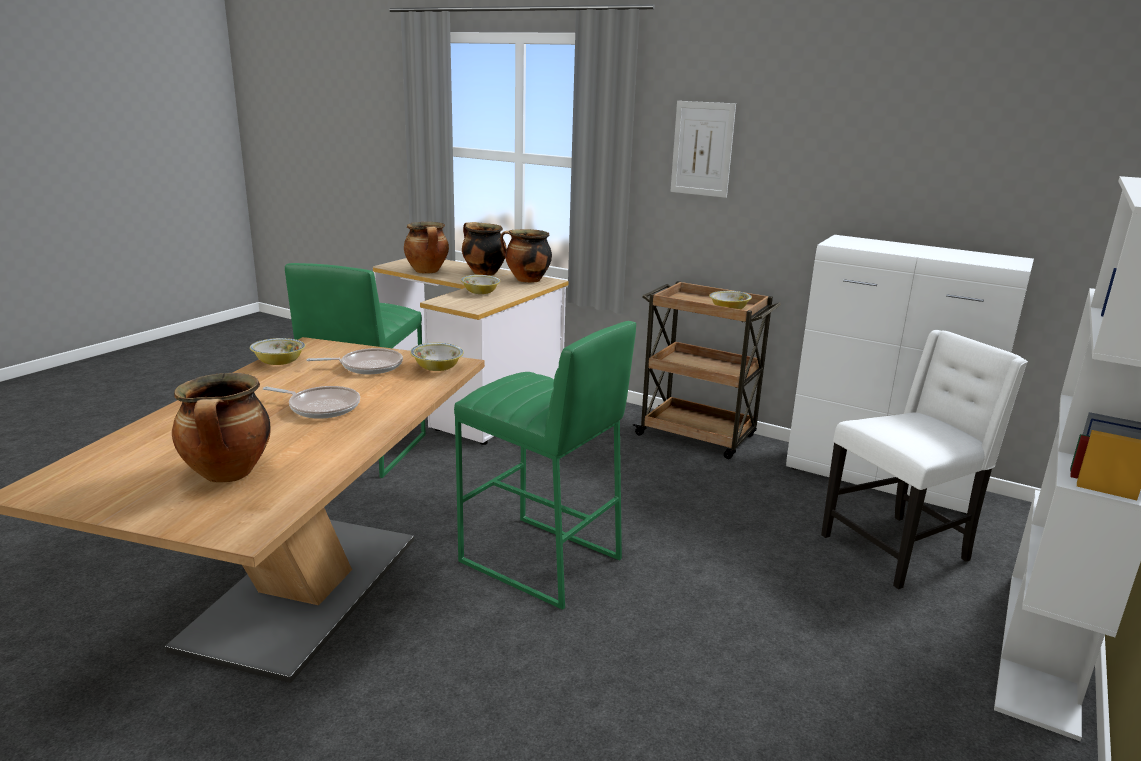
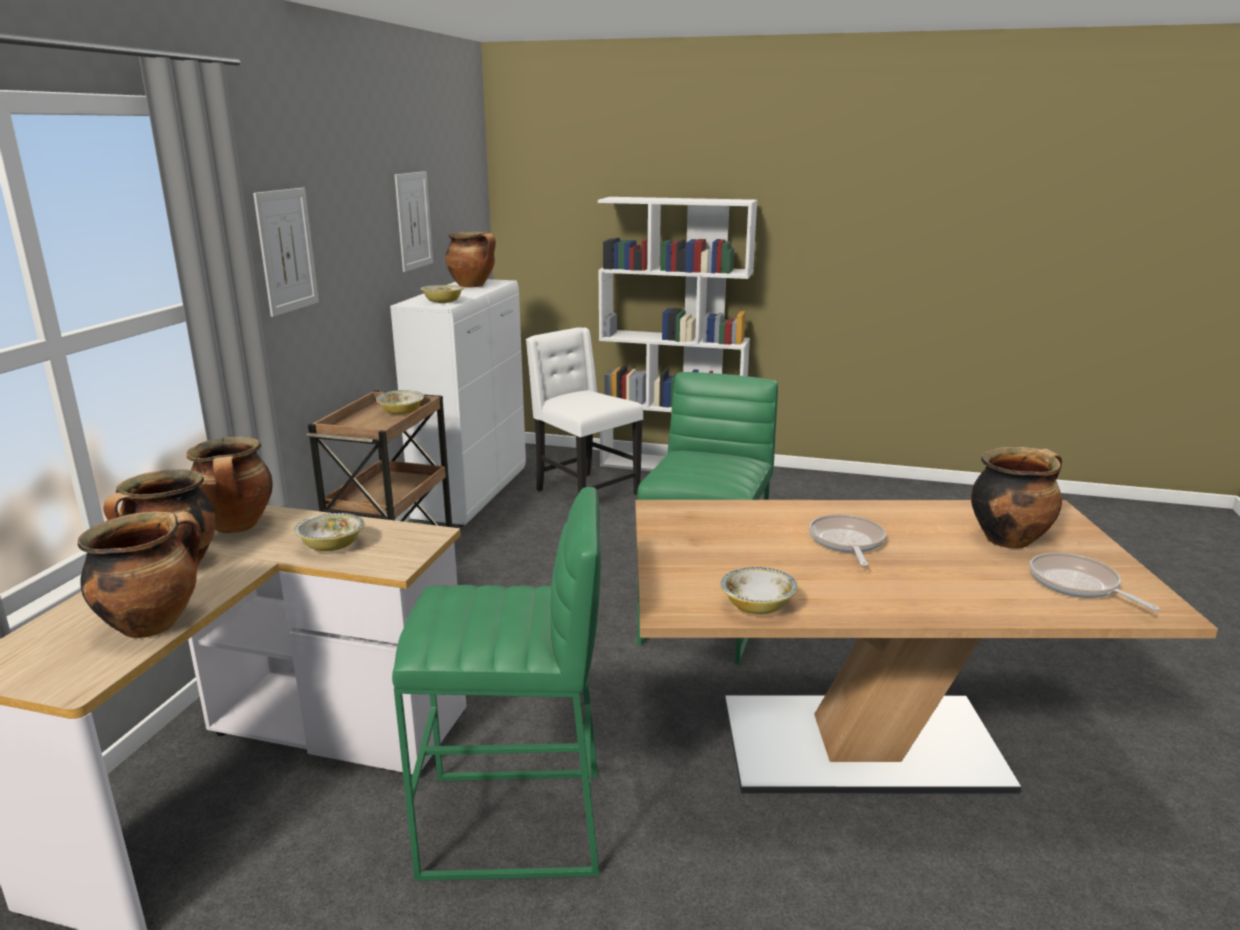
camera: 105 degrees left, 0 degrees up
(367, 366) = (715, 550): frying pan -> frying pan (1077, 585)
(437, 368) = (684, 515): bowl -> bowl (443, 302)
(923, 162) = (413, 221): none -> picture
(968, 256) = (473, 286): none -> cooking pot

